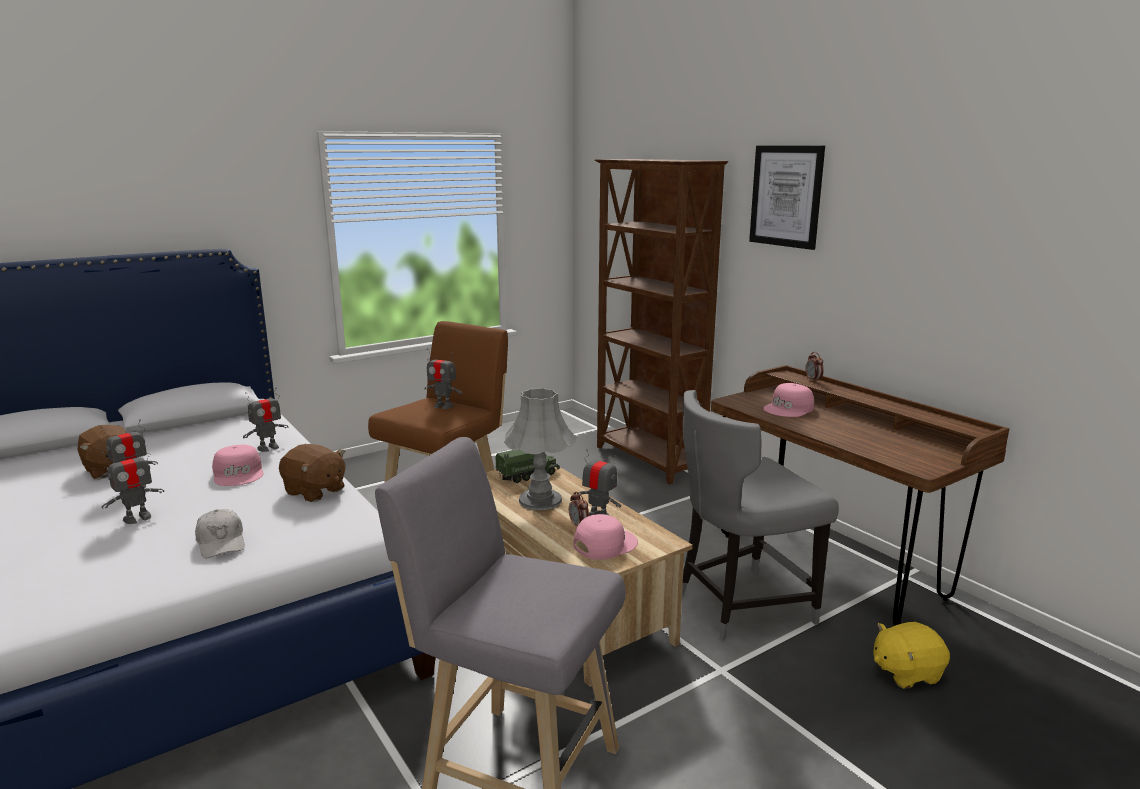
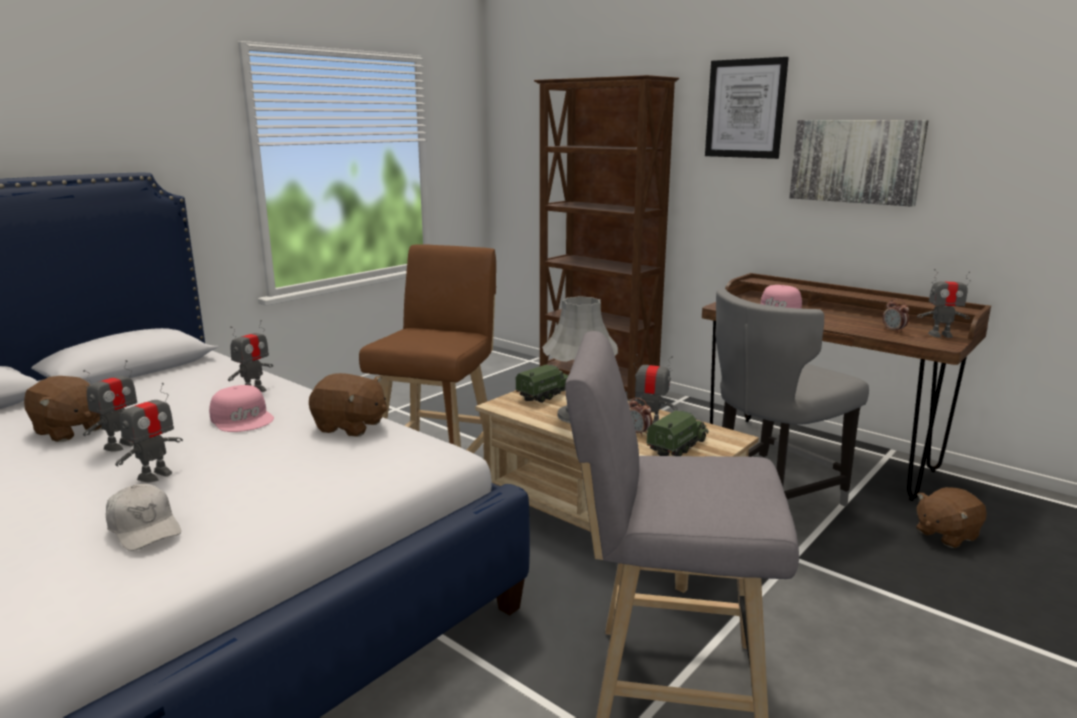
camera: 15 degrees left, 0 degrees up
(221, 542) = (287, 487): white cap -> white cap (144, 528)
(443, 406) = (436, 332): toy robot -> toy robot (940, 335)
(604, 544) = (678, 446): pink cap -> toy truck
(813, 380) = (787, 283): alarm clock -> alarm clock (893, 331)
(885, 258) = (855, 161): none -> picture
(906, 672) = (945, 534): yellow plush toy -> brown plush toy

